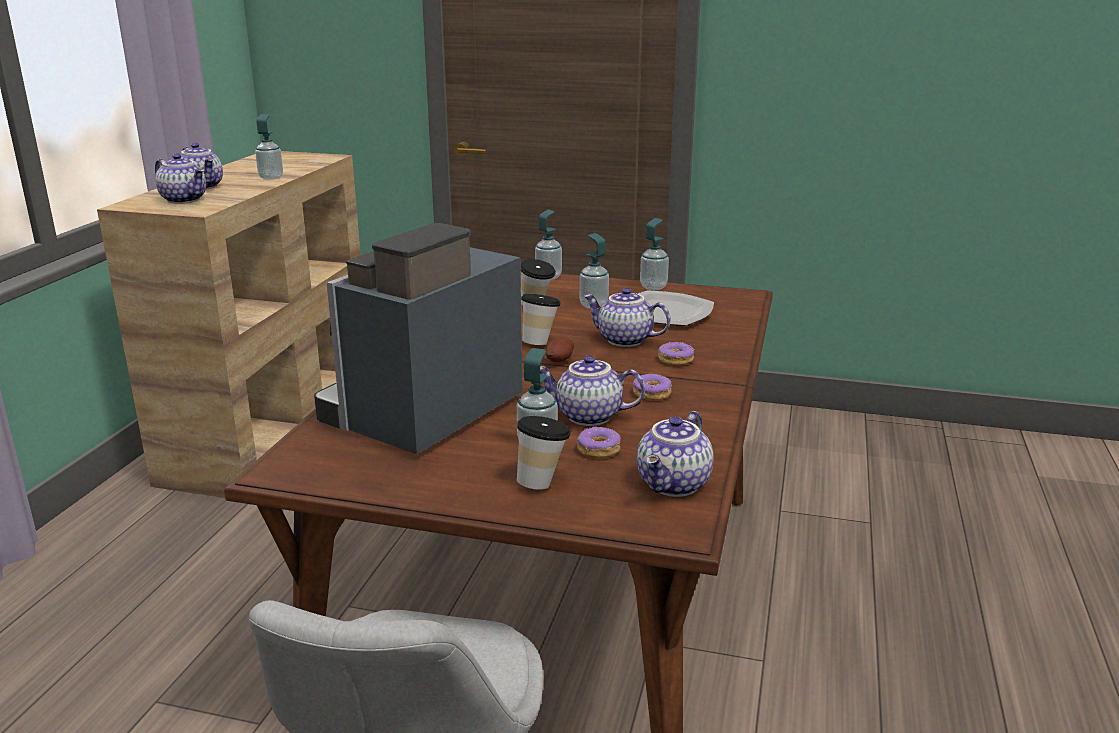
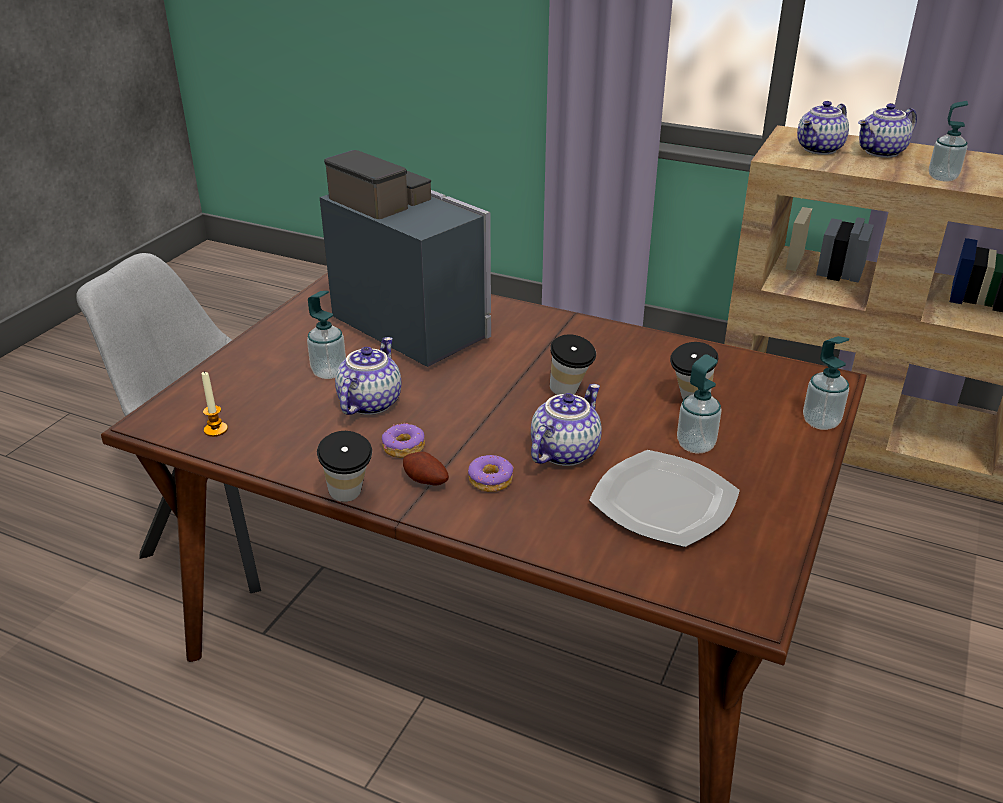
camera: 100 degrees right, 10 degrees up
(542, 482) = (265, 369): cup -> cup (349, 498)
(561, 361) = (511, 402): potato -> potato (425, 482)
(598, 450) = (301, 400): donut -> none
(653, 287) = (782, 510): soap dispenser -> none
(675, 485) = (216, 430): teapot -> candle

